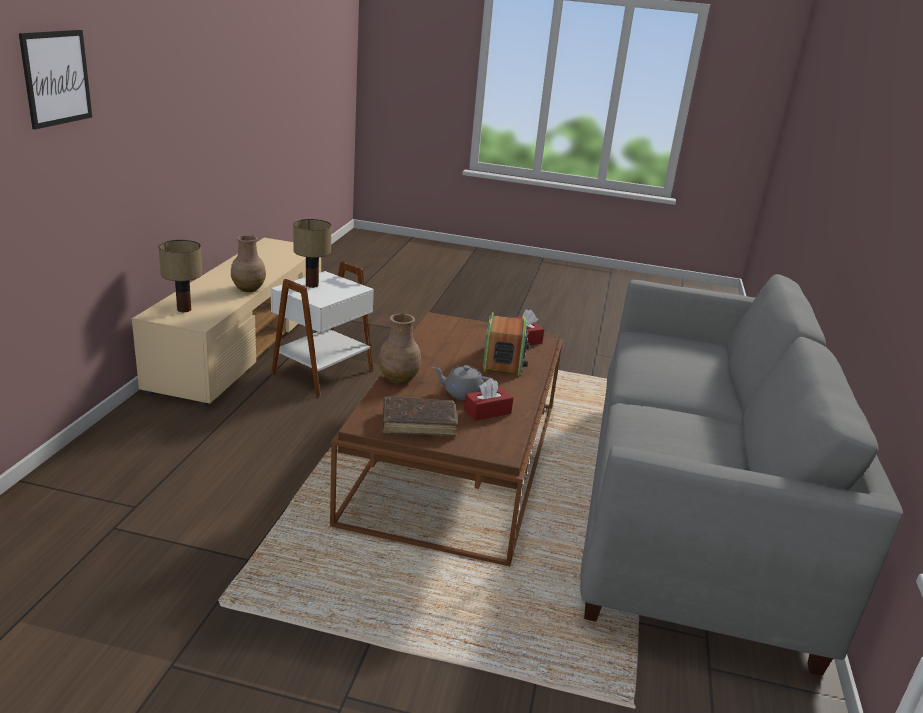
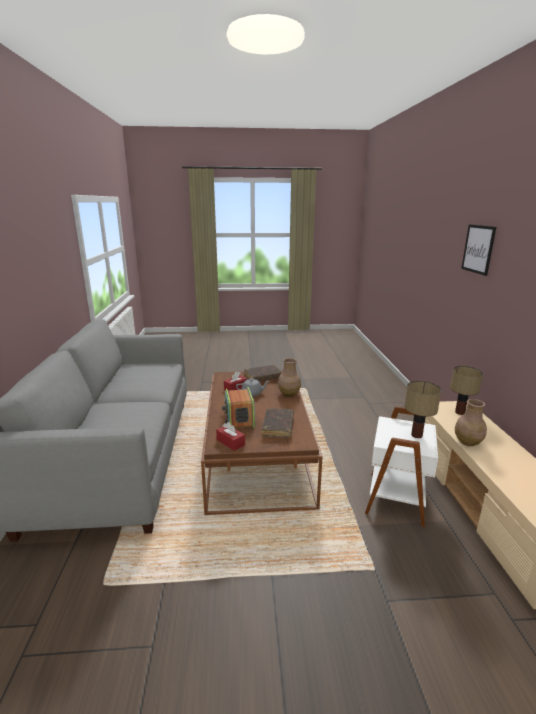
camera: 165 degrees right, 5 degrees down
(456, 339) = (278, 427): none -> brown book

